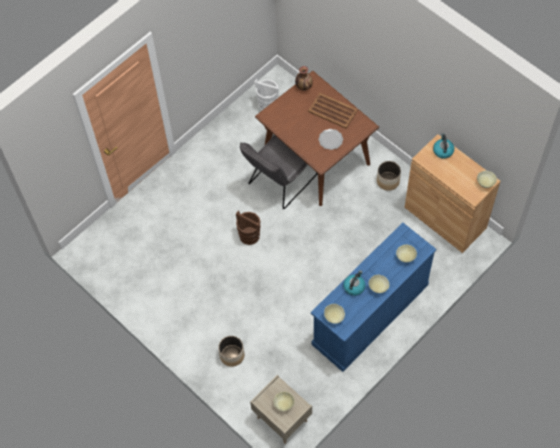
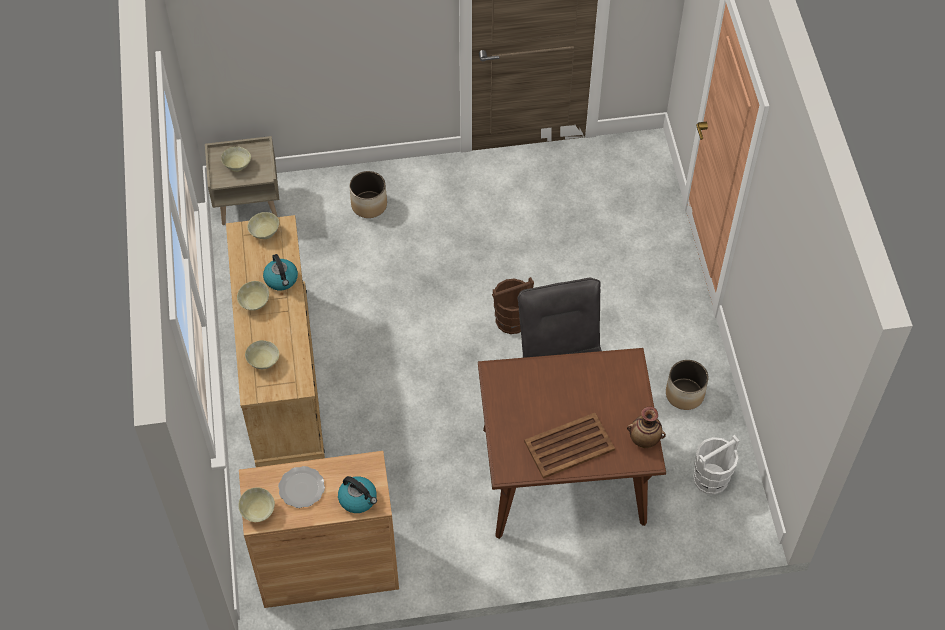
camera: 125 degrees right, 5 degrees down
(330, 140) = (521, 409): plate -> plate (301, 487)
(370, 315) = (281, 374): blue dresser -> beige dresser
(387, 181) = (449, 539): planter -> planter (684, 394)

